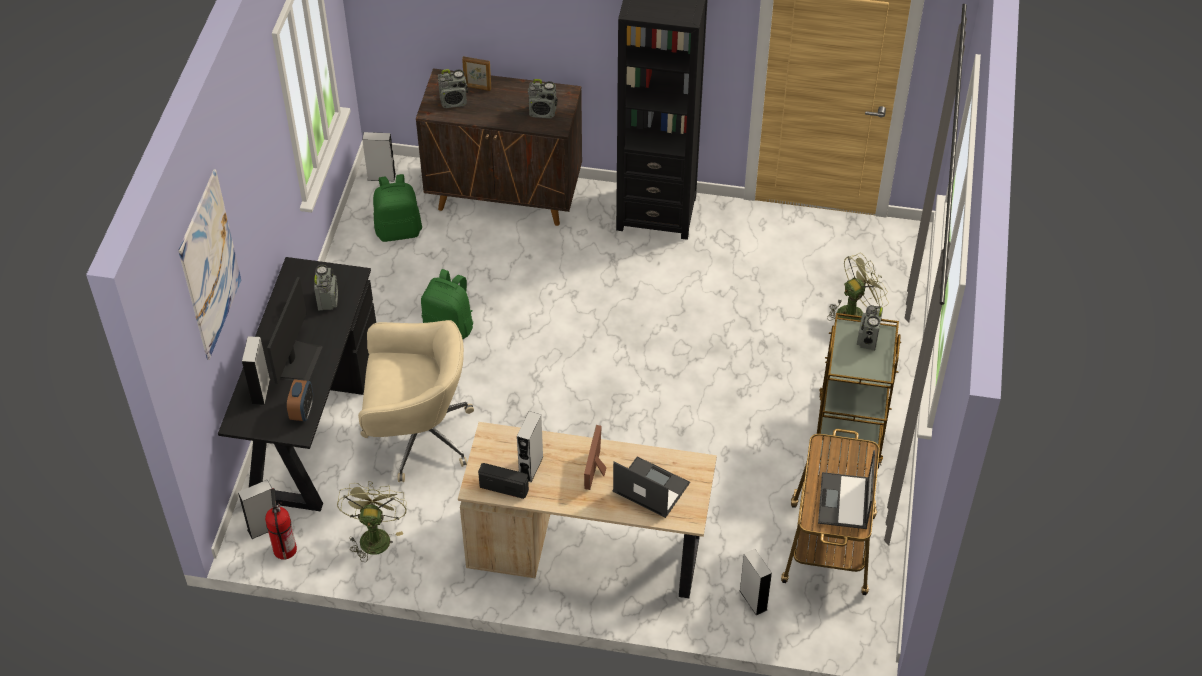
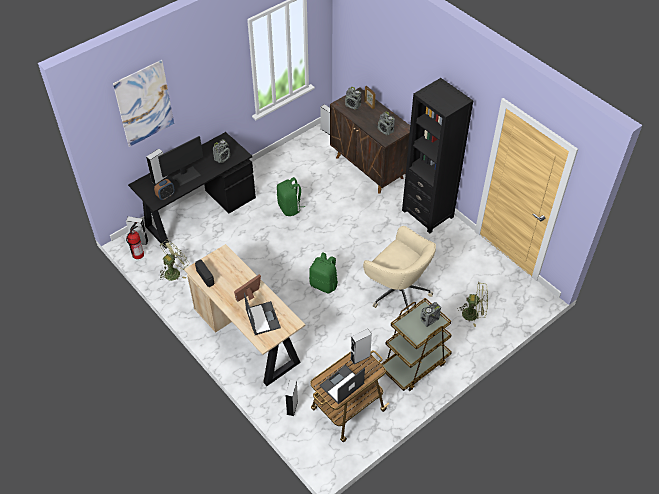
camera: 40 degrees right, 0 degrees up
(399, 230) = (311, 156): green backpack -> green backpack (324, 284)
(417, 436) = (231, 243): beige office chair -> beige office chair (398, 291)
(531, 467) = (225, 276): grey speaker -> grey speaker (360, 357)

